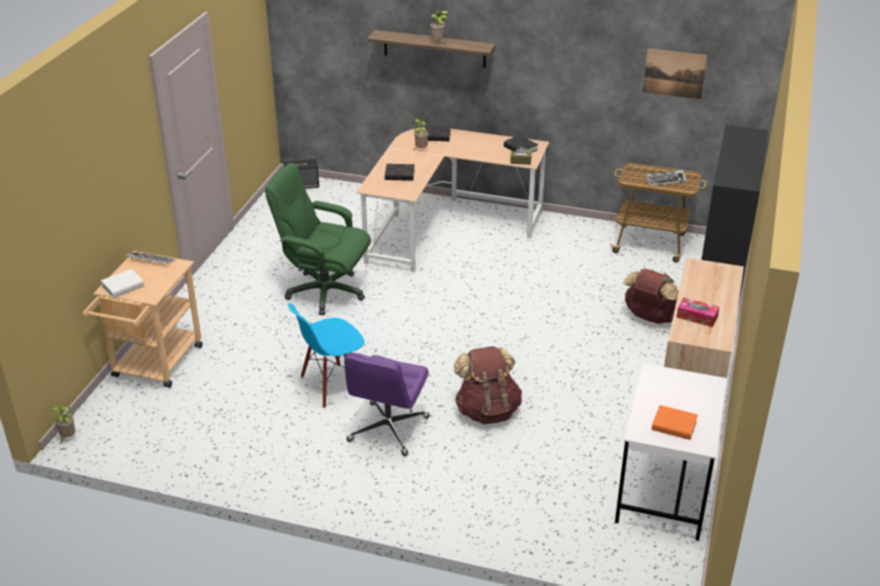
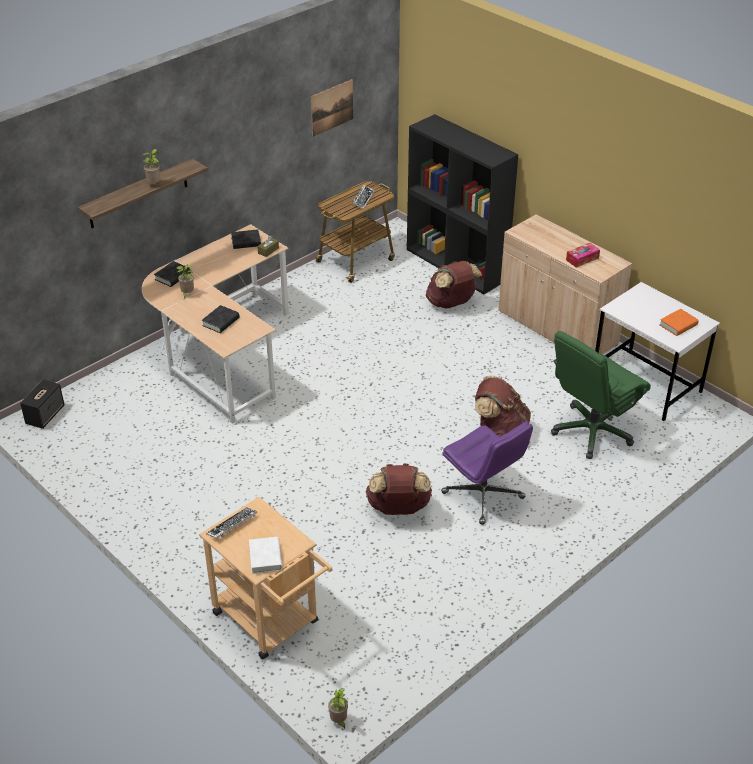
camera: 60 degrees left, 5 degrees up
(324, 292) = (253, 465): green office chair -> green office chair (592, 431)
(331, 385) = (398, 509): blue chair -> brown backpack

